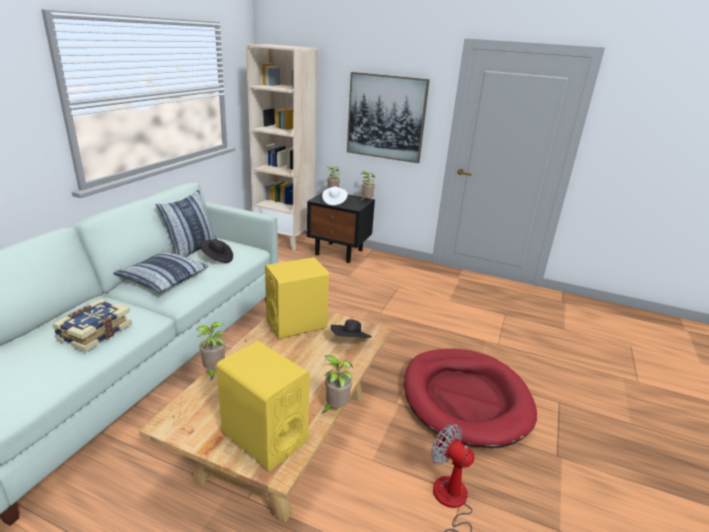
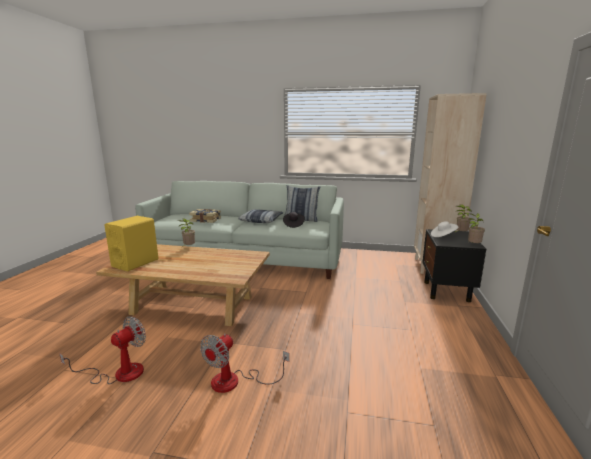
camera: 80 degrees right, 10 degrees down
(296, 324) = (238, 257): yellow speaker -> none
(335, 408) = (152, 275): potted plant -> none
(350, 341) = (222, 273): black hat -> none
(386, 117) = (509, 157): picture -> none
(465, 399) = (235, 381): red dog bed -> fan

